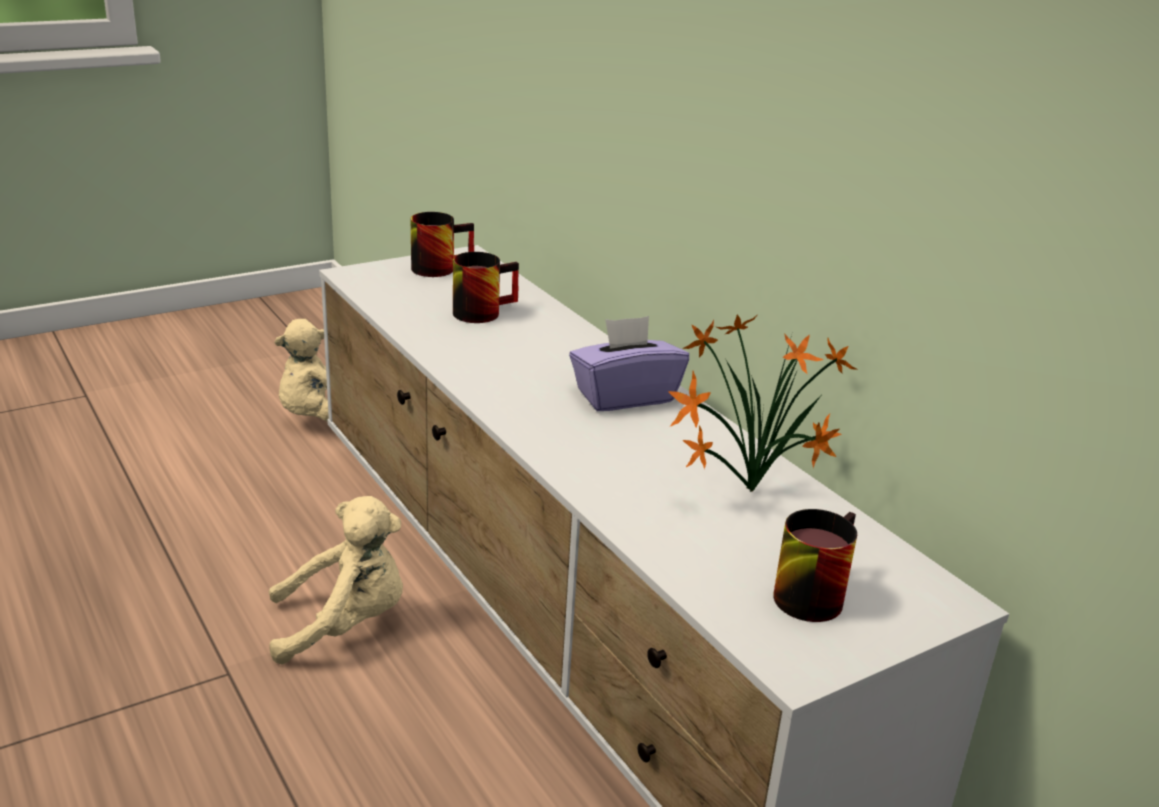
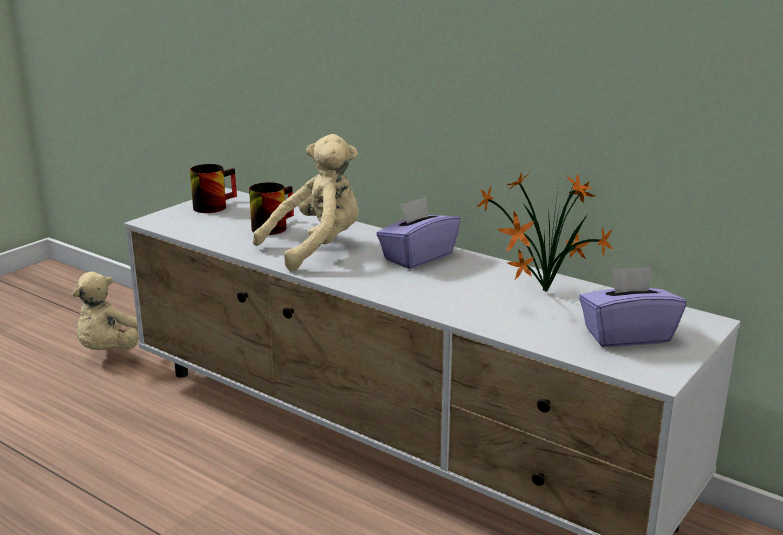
camera: 20 degrees left, 5 degrees down
(344, 625) = (232, 482): beige plush toy -> beige plush toy (316, 248)
(808, 591) = (627, 335): mug -> purple tissue box

